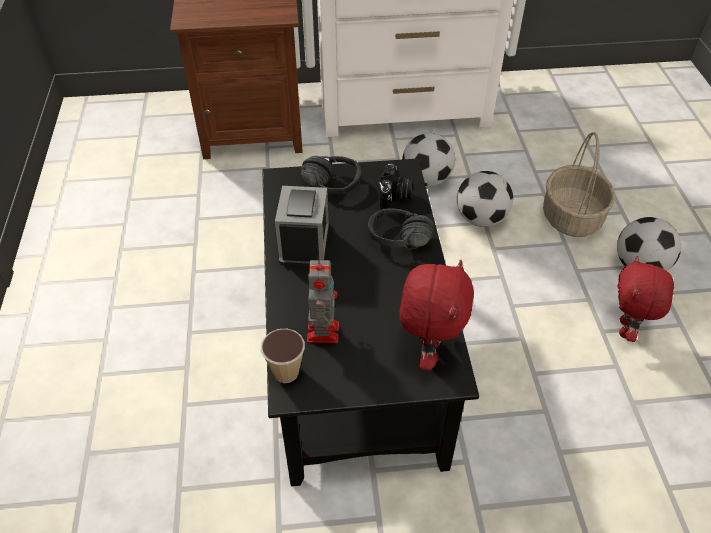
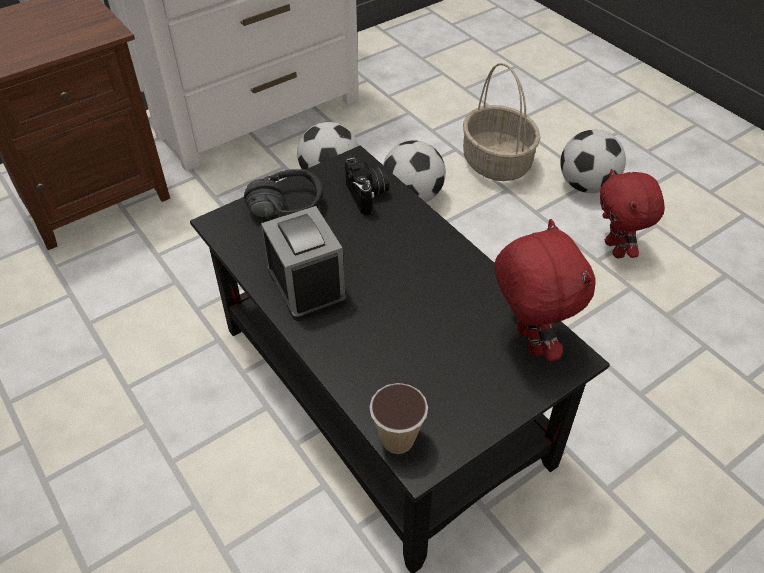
camera: 30 degrees left, 0 degrees up
(323, 330) = (402, 372): toy robot -> none
(398, 245) = (411, 244): black headphones -> none

